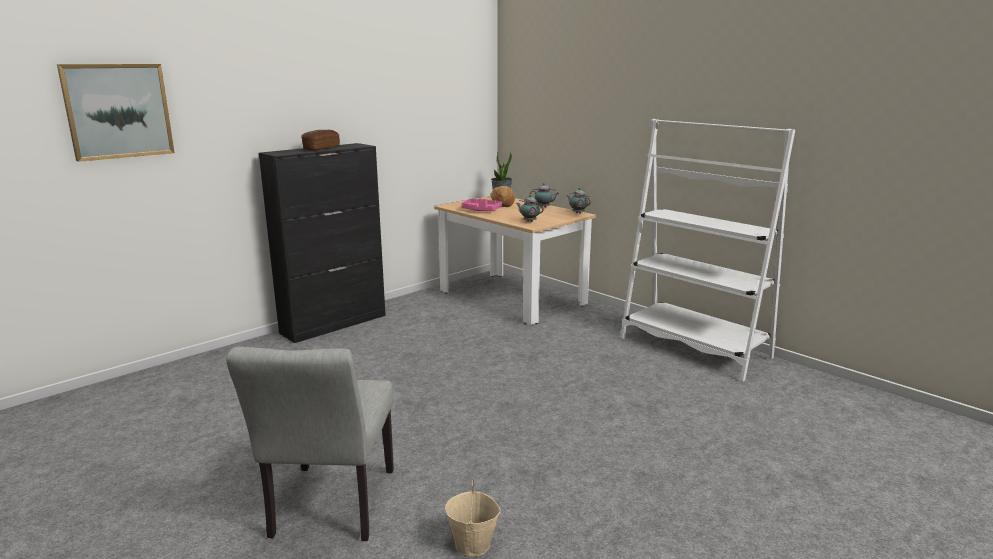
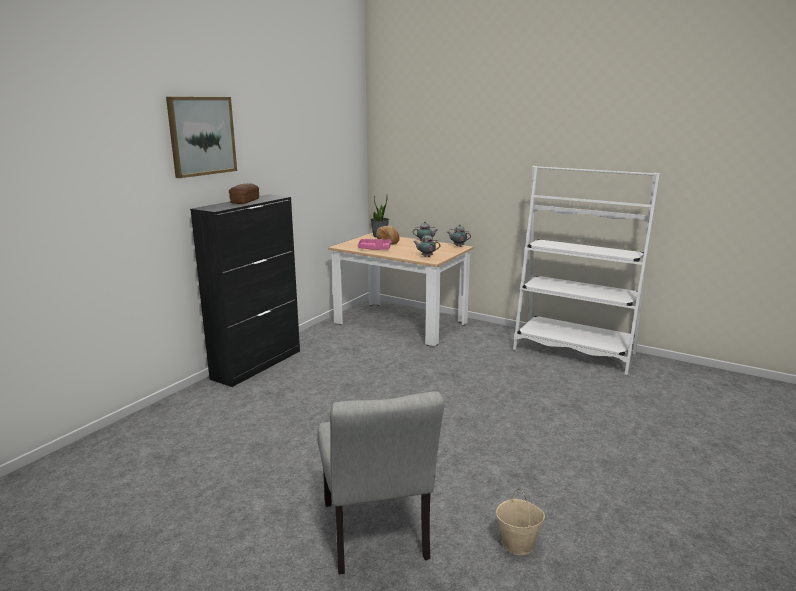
camera: 15 degrees left, 0 degrees up
(118, 111) = (66, 175): picture -> picture (202, 136)

